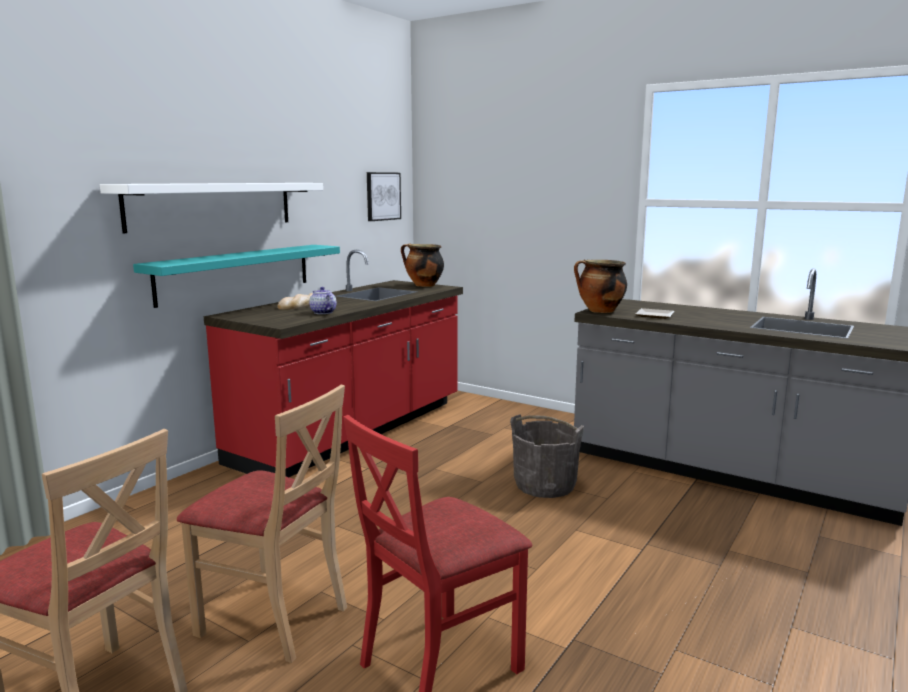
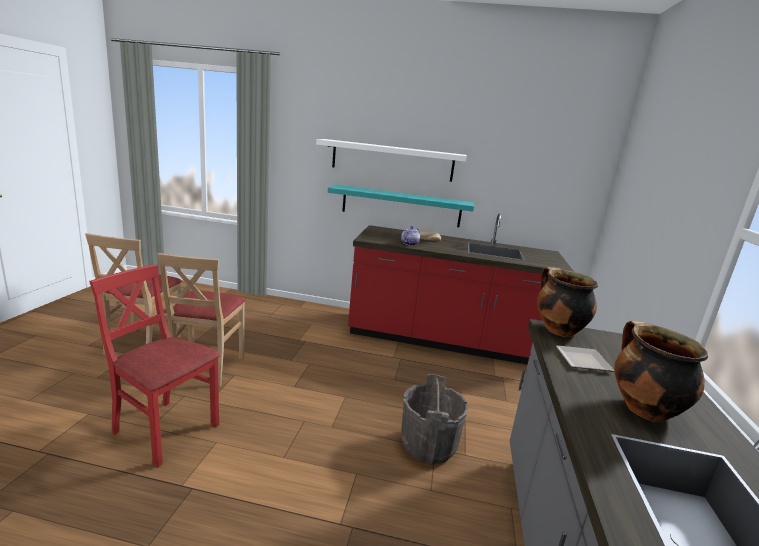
camera: 65 degrees right, 5 degrees up
(382, 196) = (566, 178): picture -> none
(423, 285) = (552, 260): cooking pot -> cooking pot (642, 409)

